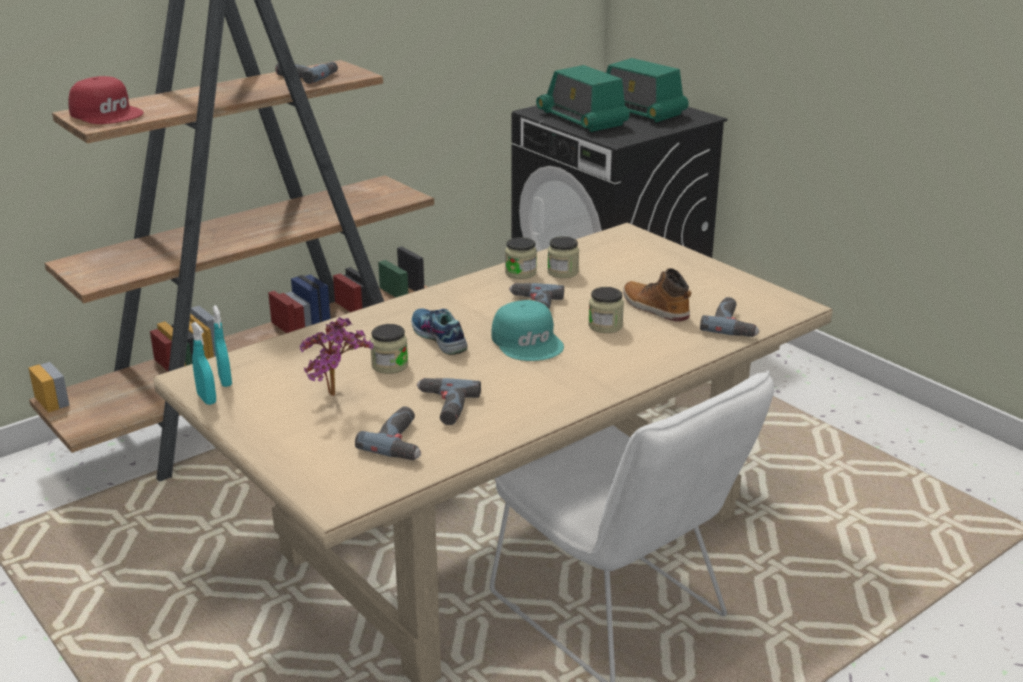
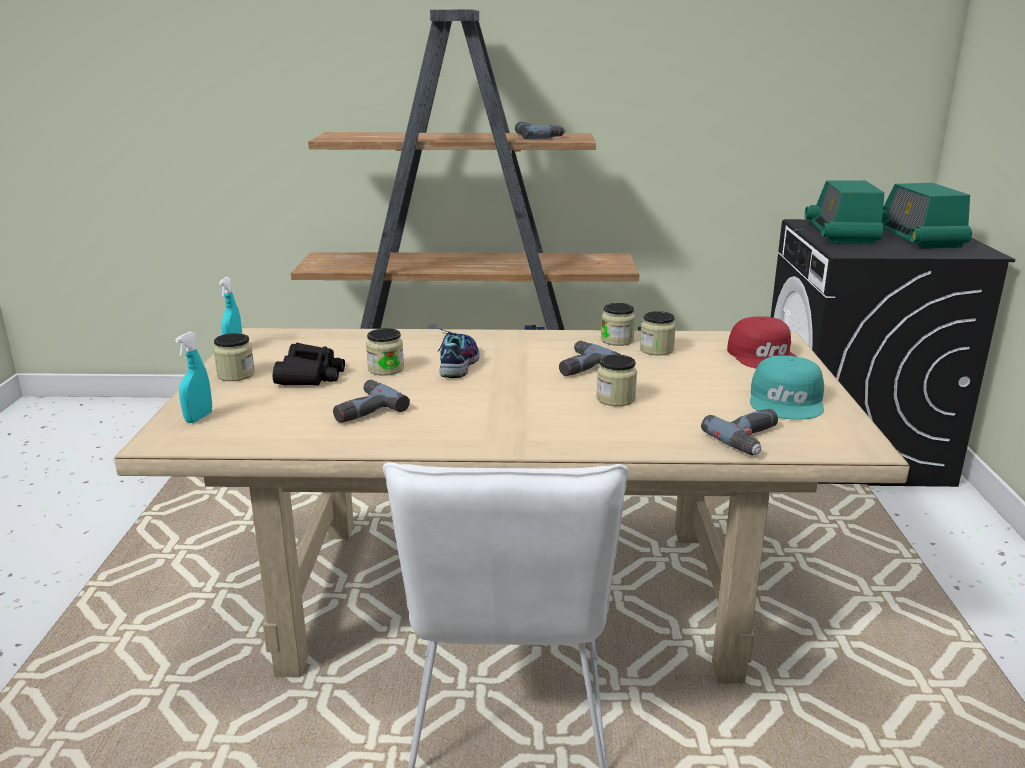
camera: 40 degrees right, 5 degrees down
(107, 113) = (350, 135): red cap -> red cap (764, 355)
(225, 381) = (267, 343): turquoise spray bottle -> turquoise spray bottle (199, 418)
(266, 421) = (236, 375): none -> jar
(337, 396) = (310, 376): potted plant -> black binoculars
(402, 441) = (285, 420): power drill -> none
(528, 341) = (523, 388): turquoise cap -> turquoise cap (787, 401)
(654, 308) = (692, 400): boot -> none

